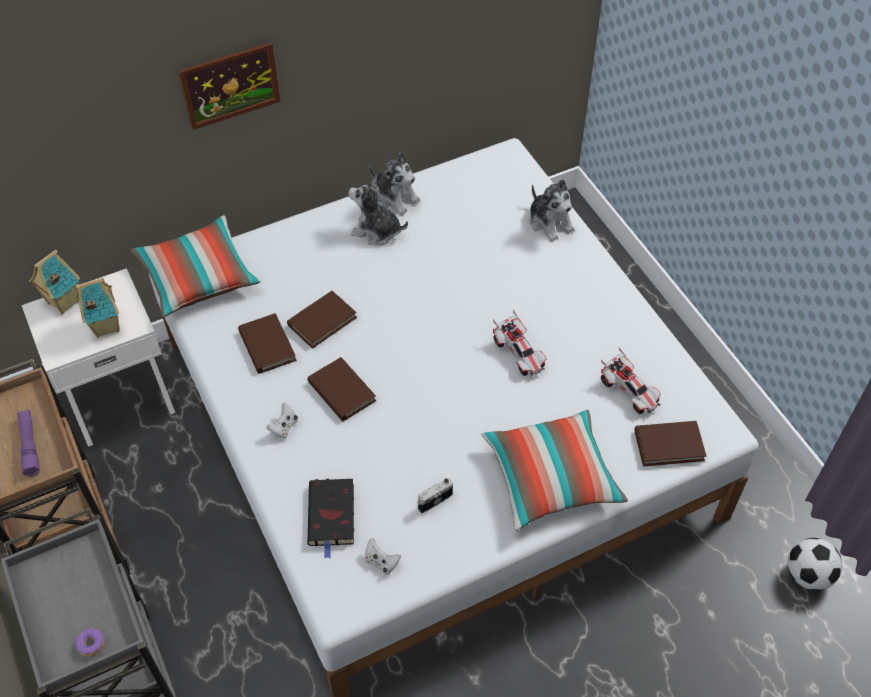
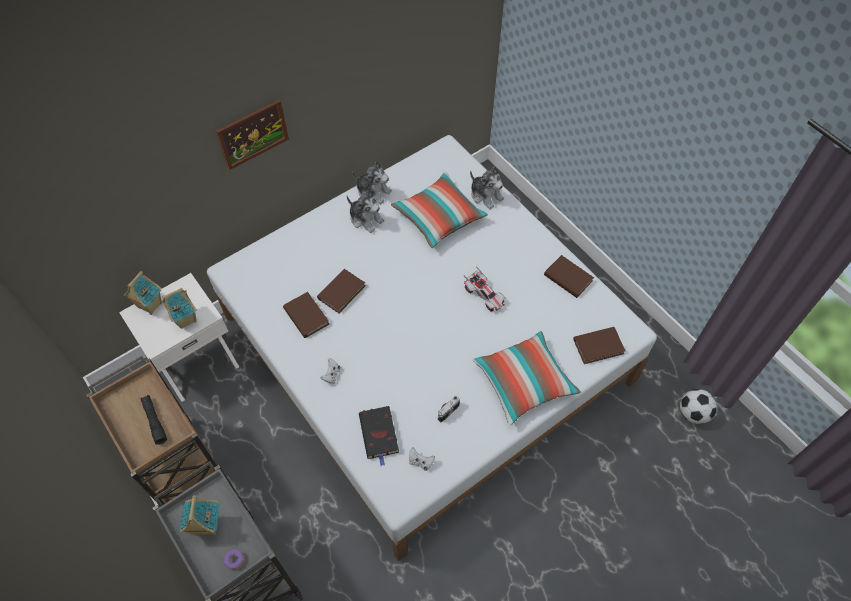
camera: 10 degrees left, 5 degrees up
(29, 446) = (154, 421): purple flashlight -> black flashlight
(65, 593) = (206, 526): none -> toy house
(198, 277) = (245, 272): pillow -> pillow (439, 217)
(341, 391) = (366, 342): brown book -> brown book (568, 278)
(376, 231) = (366, 219): plush toy -> plush toy turned 150 degrees counterclockwise
(629, 391) = (564, 311): toy car -> none

